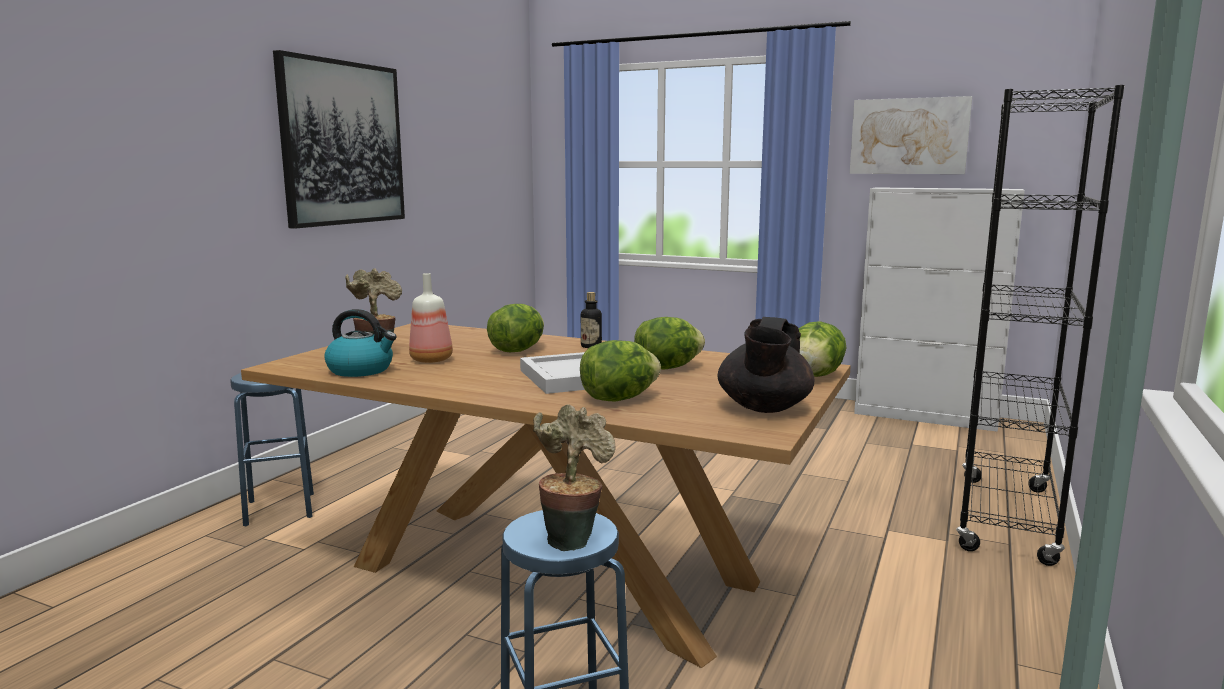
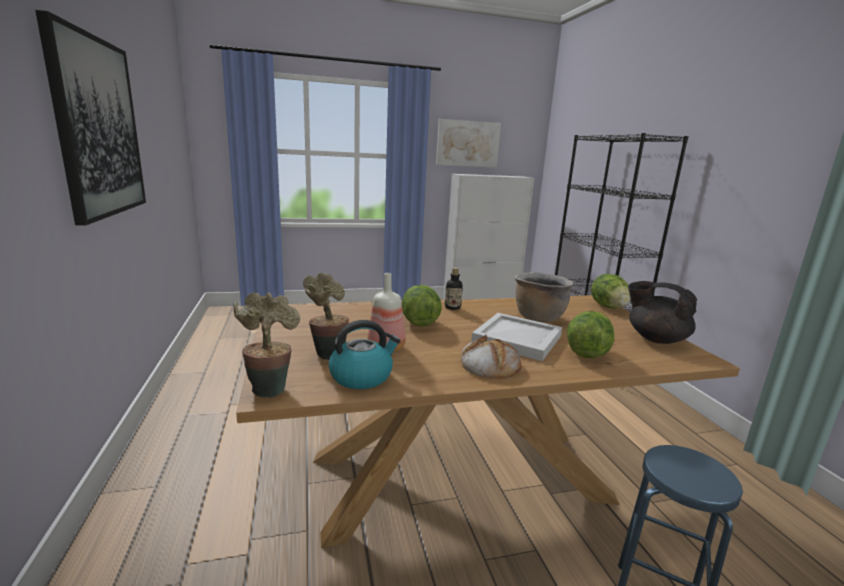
camera: 40 degrees left, 5 degrees up
(280, 509) = (159, 523): blue stool -> none
(485, 385) = (489, 364): none -> bread
(572, 538) = (708, 473): potted plant -> potted plant (269, 387)
(667, 368) = (538, 317): lettuce -> brown cooking pot
(764, 408) = (655, 338): black teapot -> black teapot turned 150 degrees clockwise

